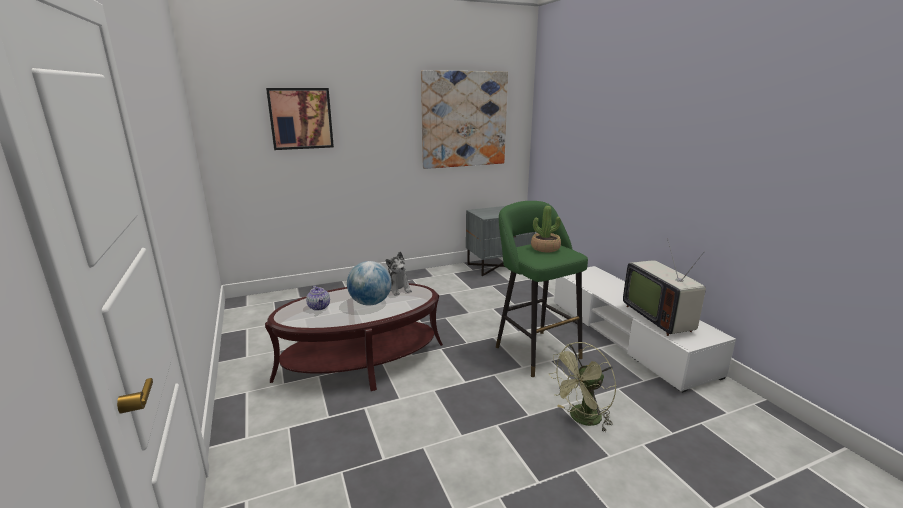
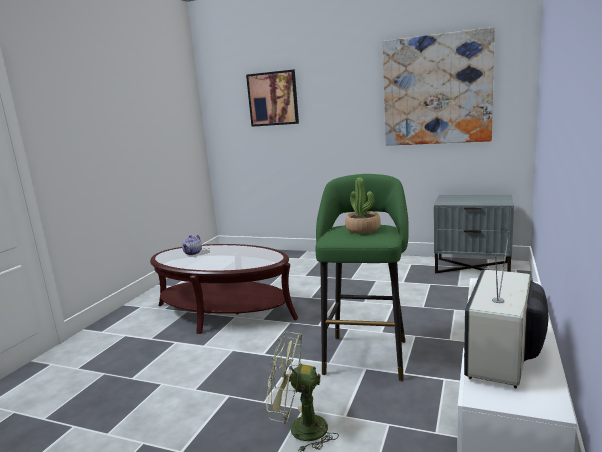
camera: 45 degrees right, 5 degrees down
(370, 303) = (225, 258): globe -> none
(397, 289) = (262, 253): plush toy -> none

